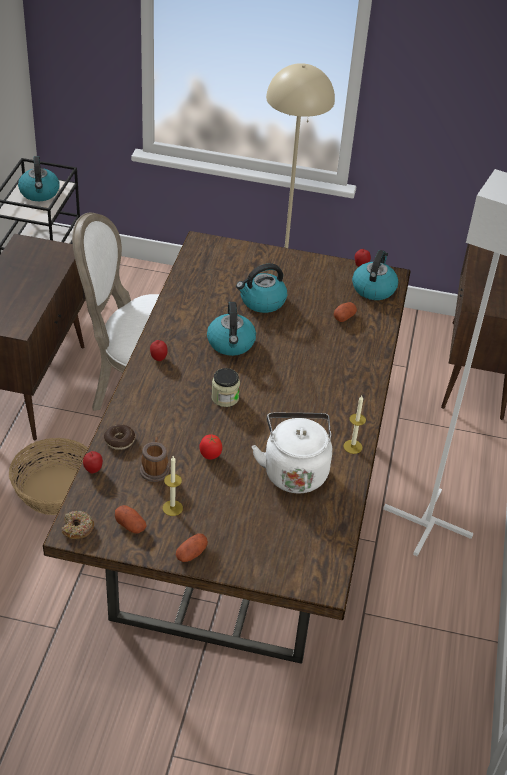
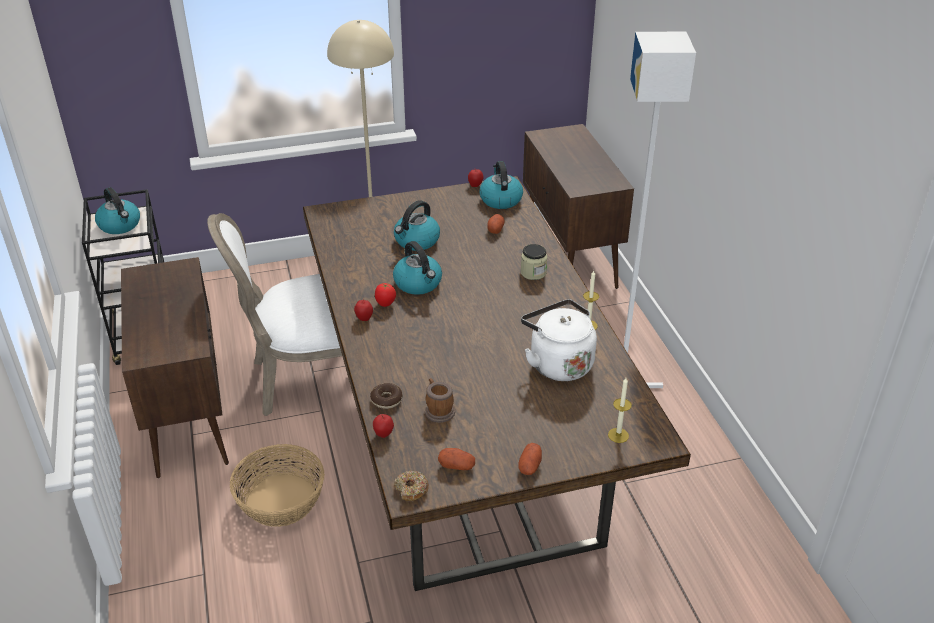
camera: 25 degrees left, 5 degrees down
(172, 508) = (481, 435): candle -> candle (618, 435)
(210, 456) = (477, 380): tomato -> tomato (385, 304)
(225, 398) = (450, 328): jar -> jar (533, 273)

